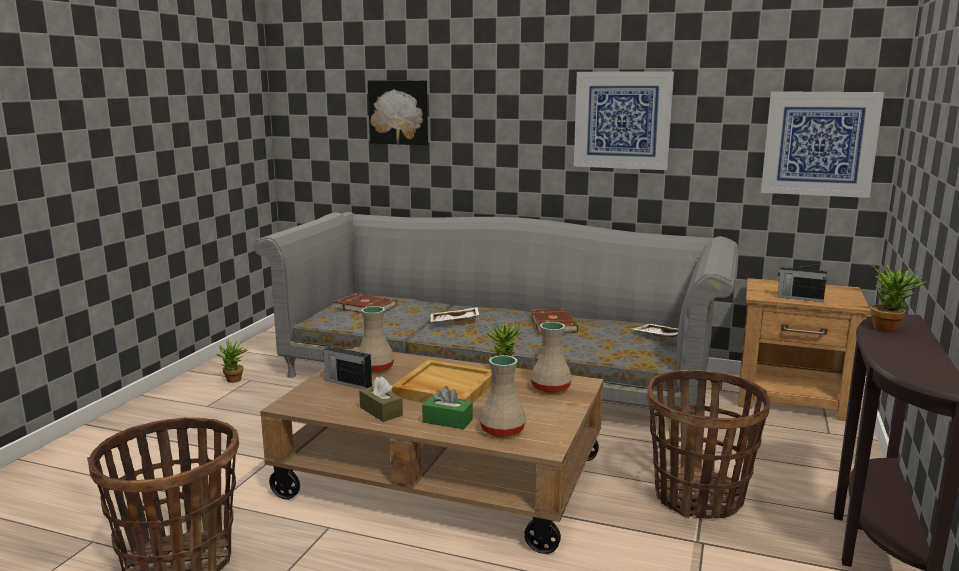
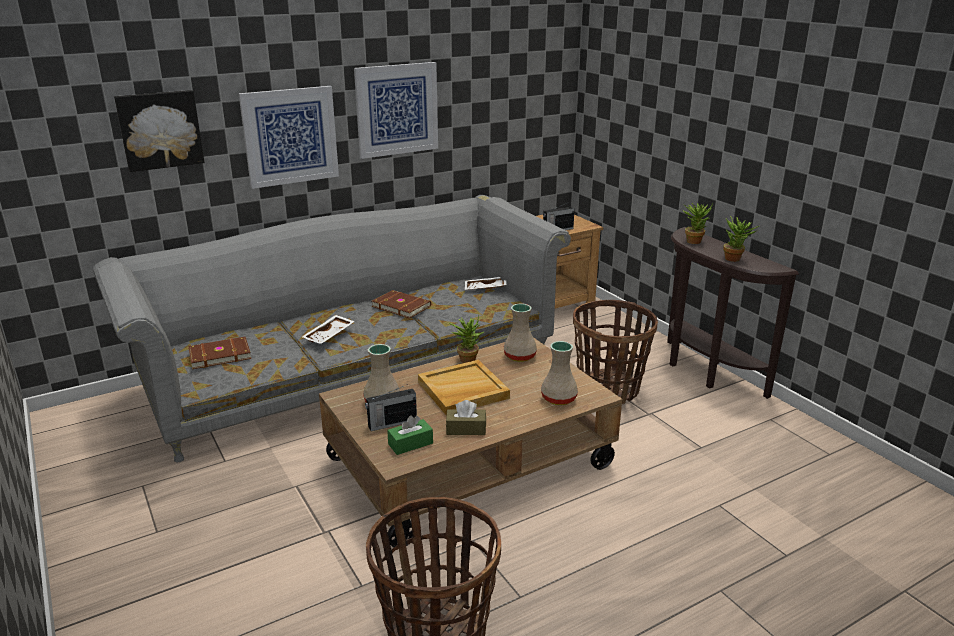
camera: 50 degrees left, 10 degrees up
(234, 381) = (127, 495): potted plant -> potted plant (735, 259)
(447, 421) = (517, 411): green tissue box -> green tissue box (410, 444)
(819, 144) = (535, 110): picture -> picture (290, 136)

